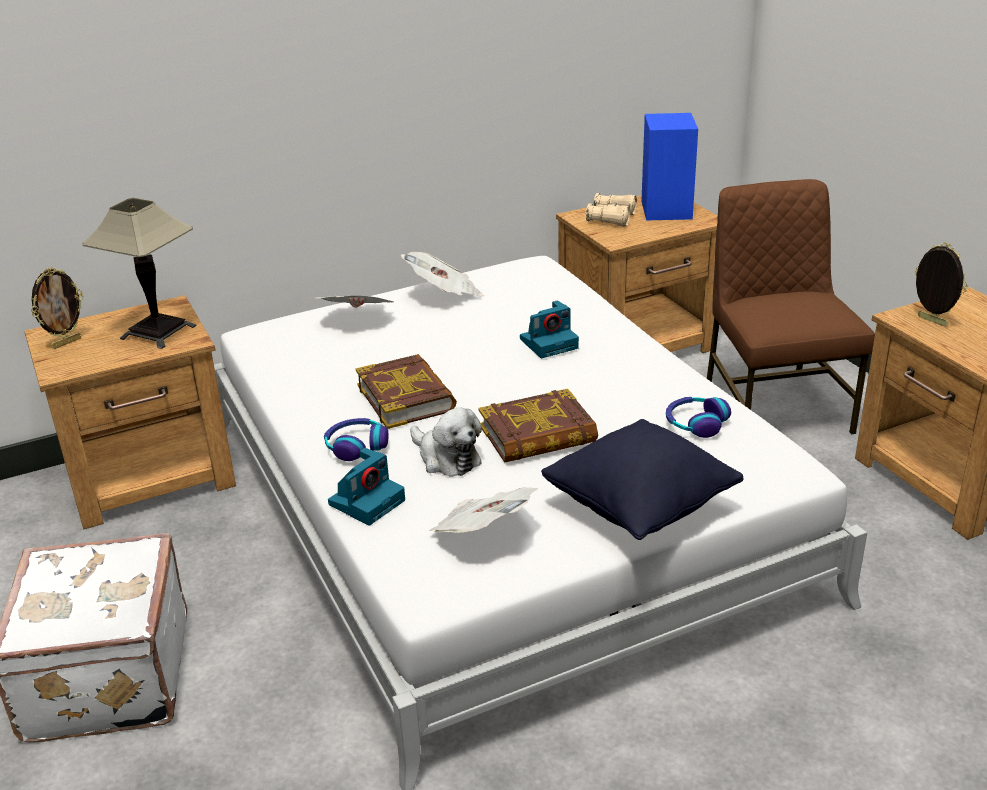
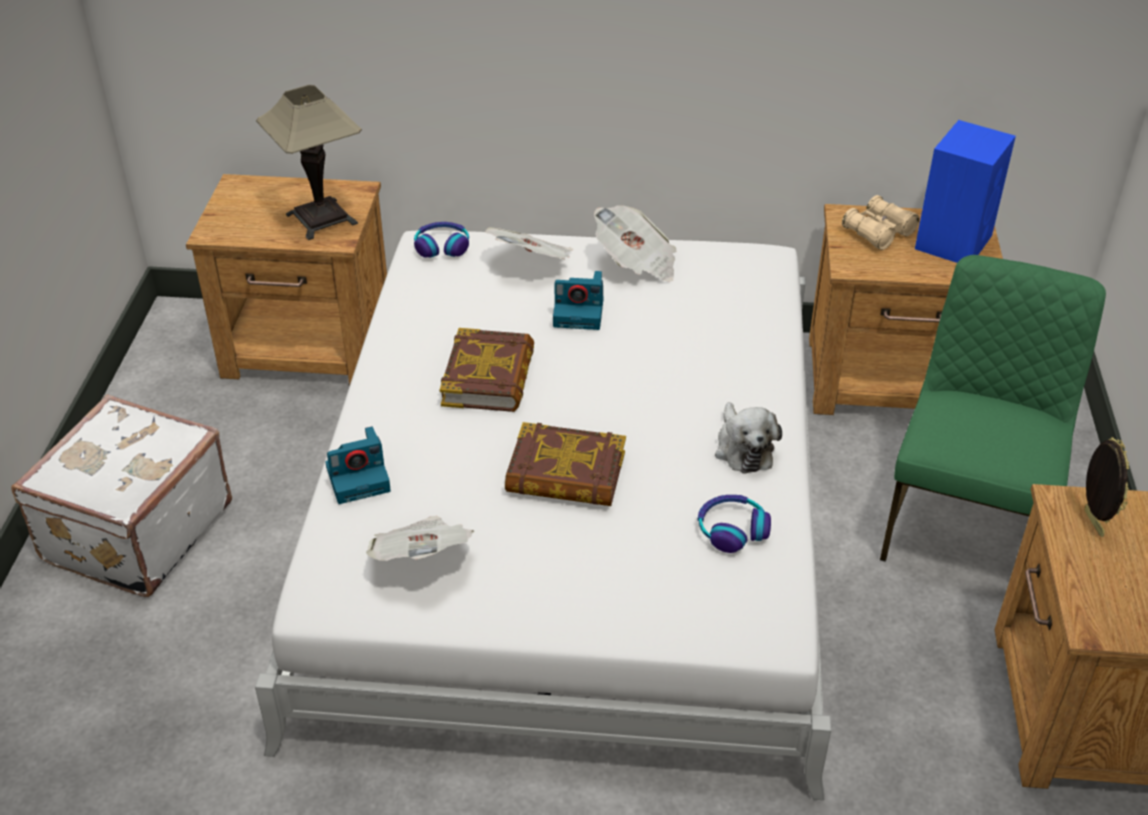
camera: 30 degrees right, 10 degrees up
(66, 342) = (242, 202): picture frame -> none
(356, 446) = (401, 413): headphones -> headphones (442, 246)
(446, 458) = (463, 462): plush toy -> plush toy (743, 448)
(549, 343) = (683, 367): camera -> camera (580, 313)
(640, 508) = (581, 600): black pillow -> none
(774, 406) = (966, 524): brown chair -> green chair

